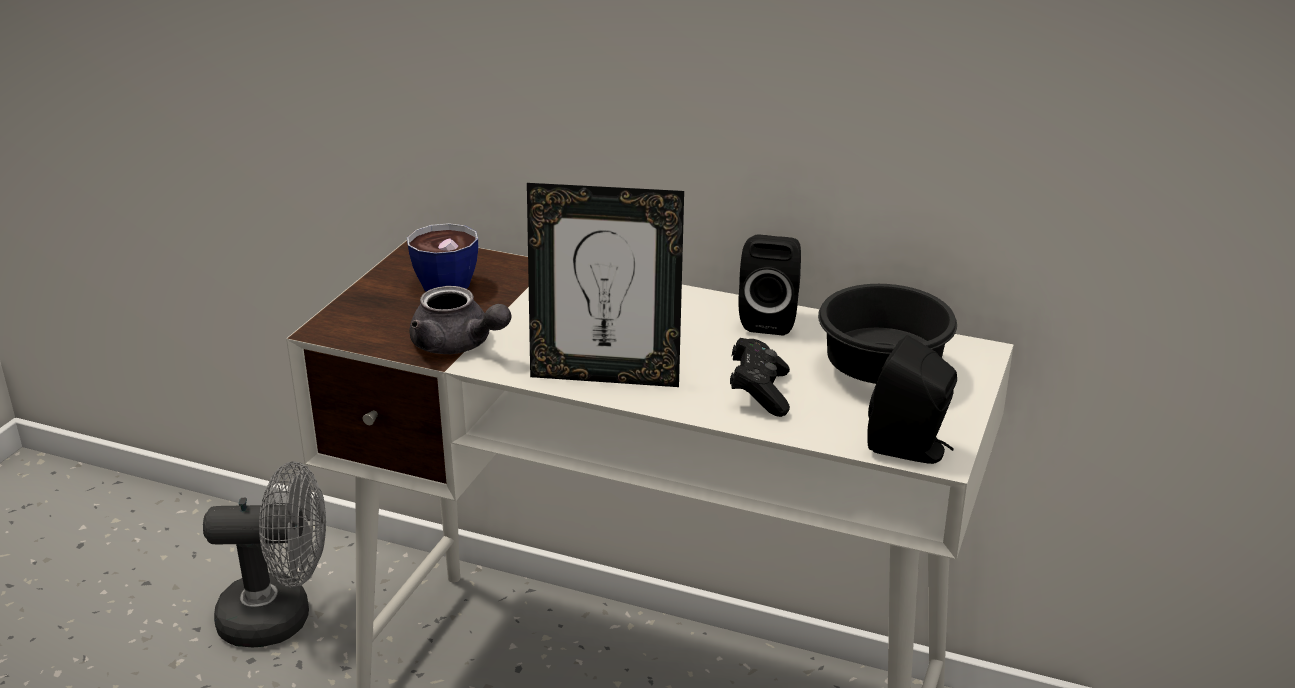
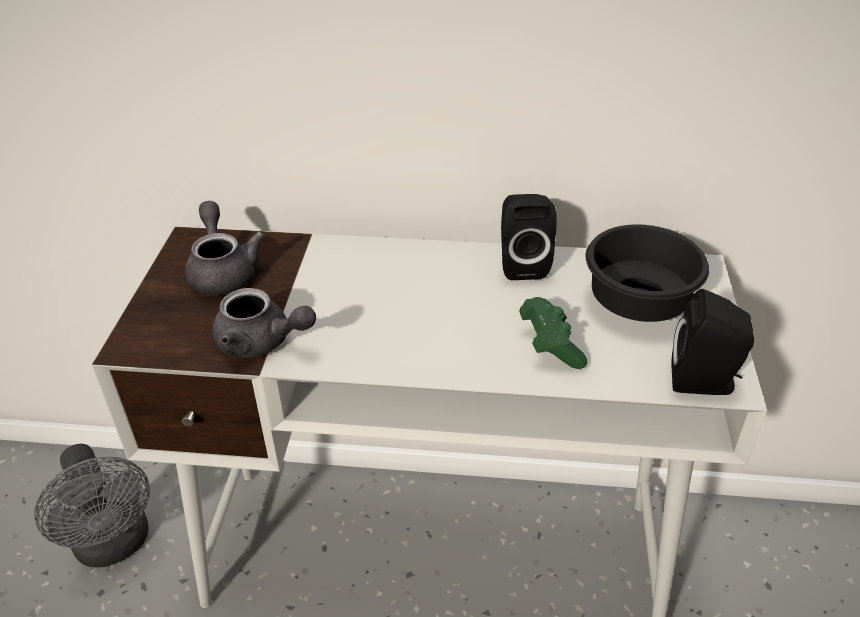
camera: 15 degrees left, 10 degrees up
(280, 618) = (115, 545): grey fan -> grey fan turned 75 degrees clockwise
(445, 281) = (223, 271): cup -> grey teapot
(606, 375) = (409, 351): picture frame -> none
(759, 392) = (550, 345): black game controller -> green game controller

